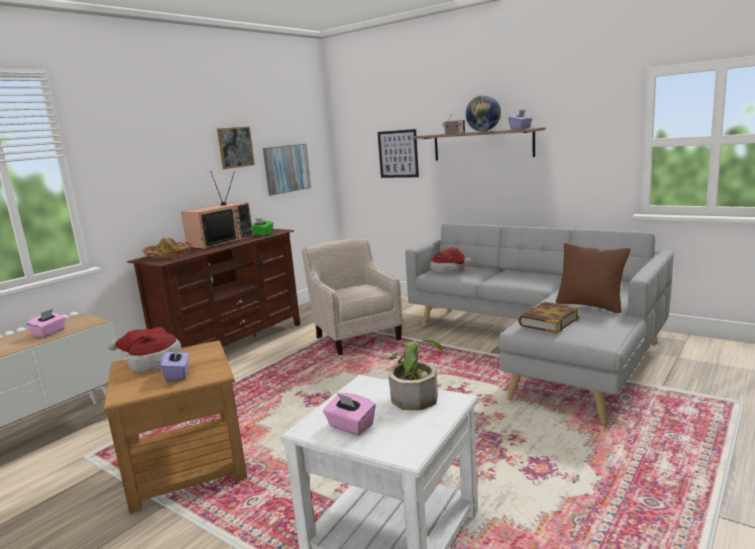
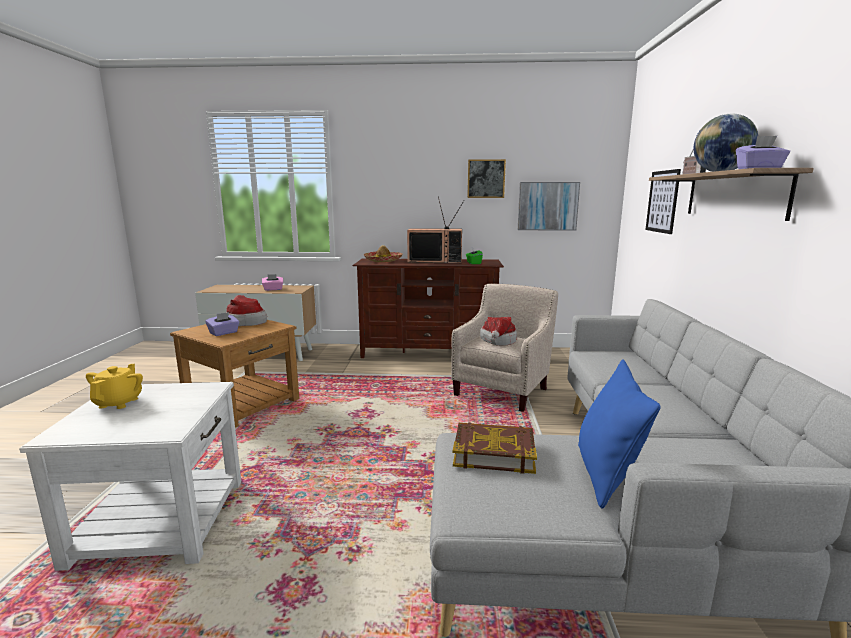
camera: 55 degrees right, 0 degrees up
(350, 426) = (119, 402): pink tissue box -> yellow teapot
(414, 395) = (181, 412): potted plant -> none
(450, 270) = (610, 358): hat -> hat (498, 341)
(590, 305) = (606, 475): brown pillow -> blue pillow

